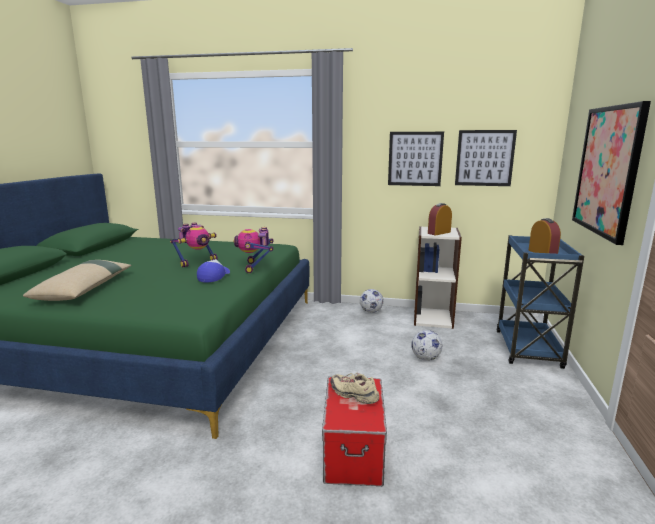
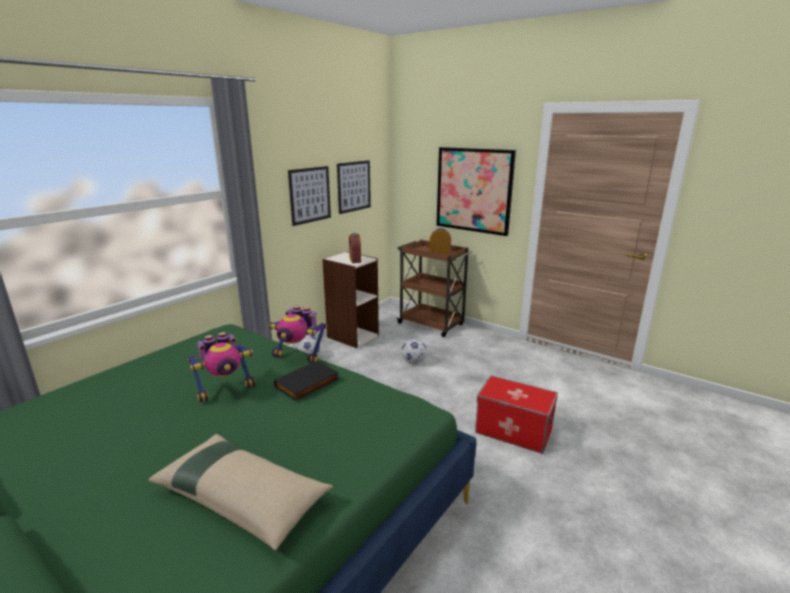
camera: 65 degrees left, 5 degrees up
(197, 262) = (225, 389): toy robot -> toy robot turned 75 degrees clockwise
(214, 276) = (308, 384): cap -> black book
(353, 395) = (509, 391): beige shoe -> none
(528, 350) = (432, 324): blue cart -> brown cart

